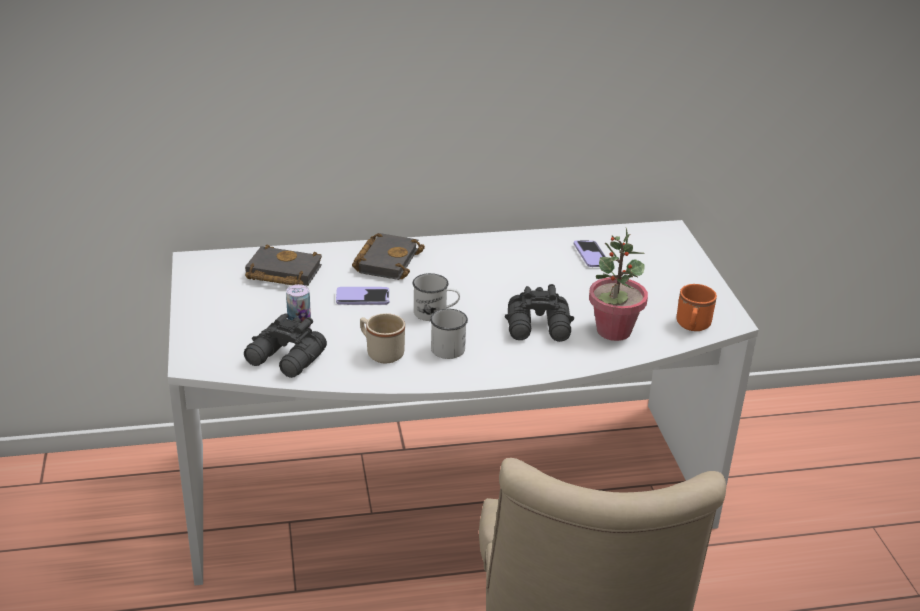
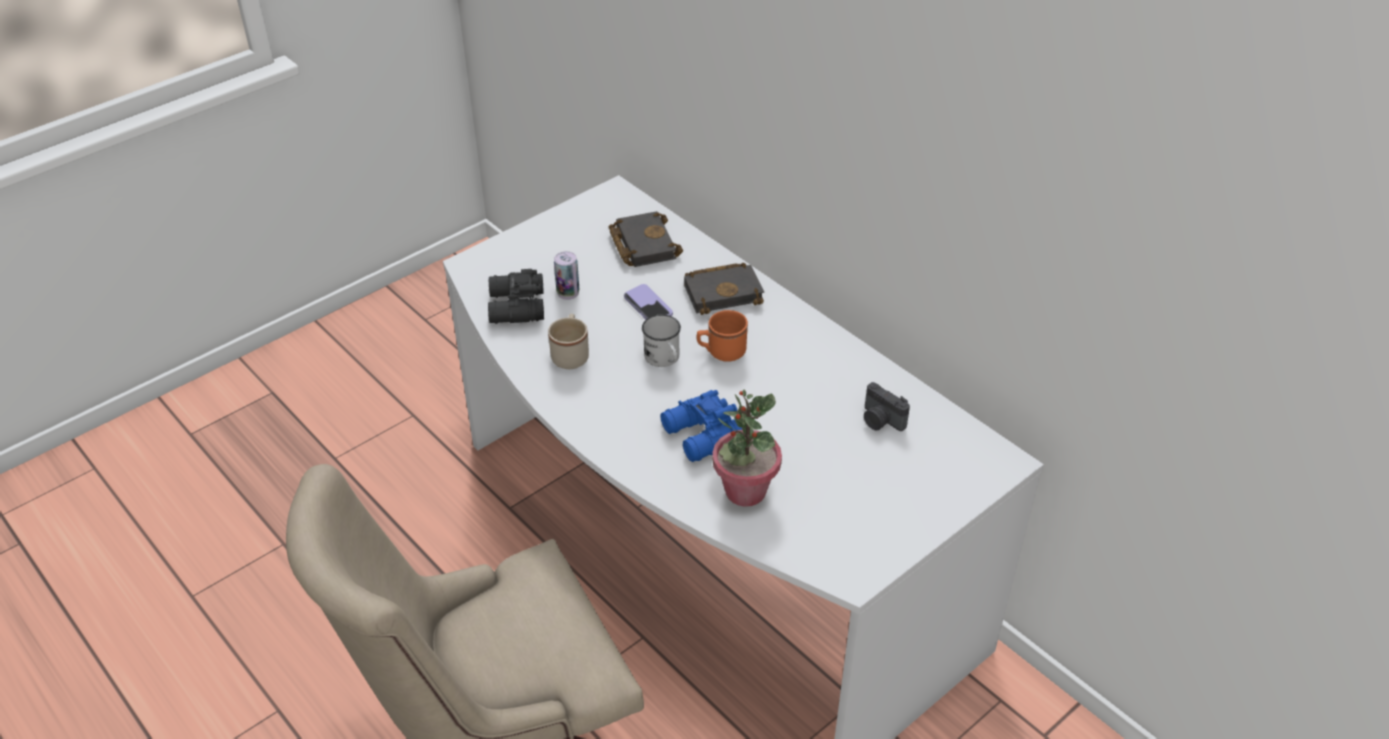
camera: 60 degrees right, 10 degrees up
(446, 346) = (615, 389): white mug -> none
(539, 328) = (701, 437): black binoculars -> blue binoculars
(591, 255) = (880, 421): phone -> camera
(692, 326) = (812, 549): orange mug -> orange mug (721, 352)

